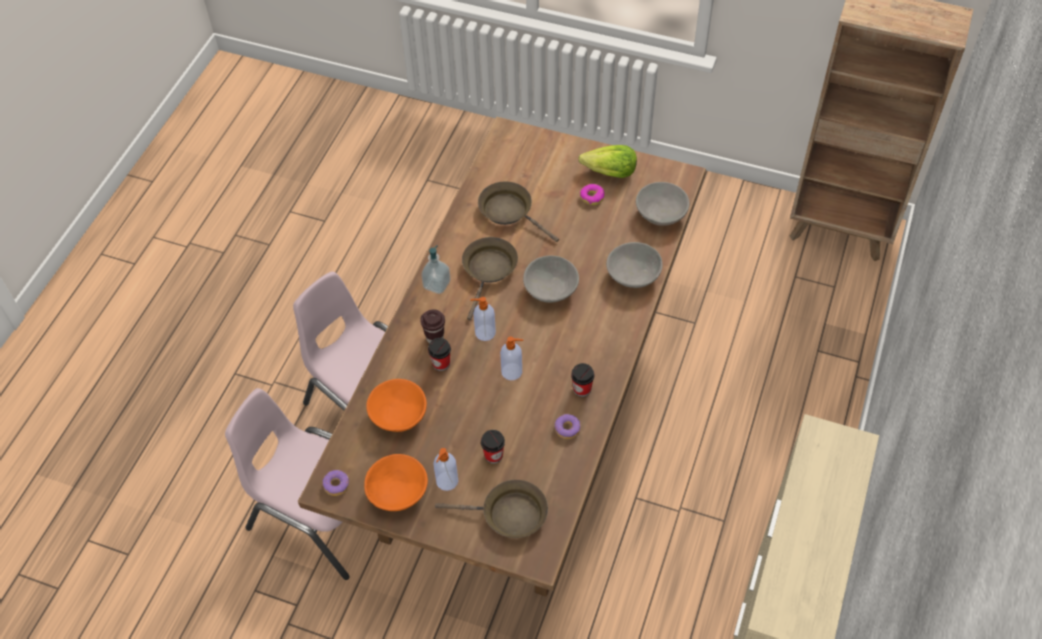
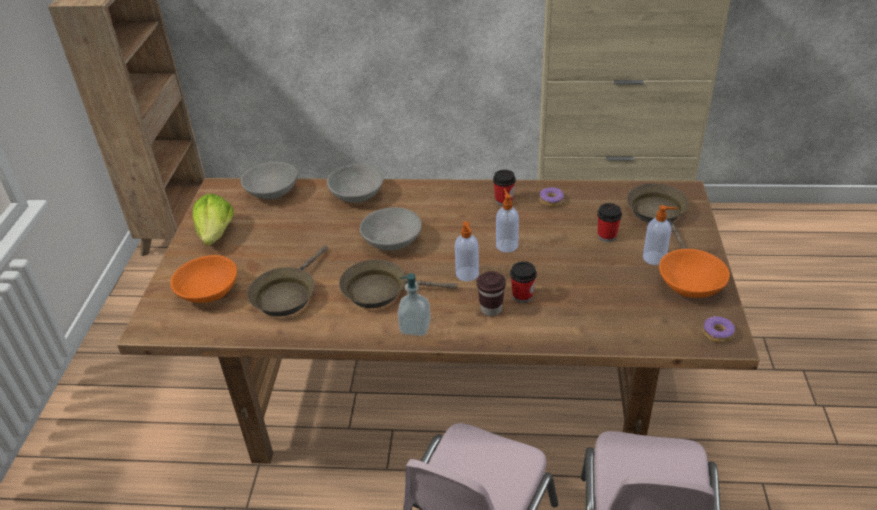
camera: 105 degrees left, 15 degrees down
(398, 415) = (604, 311): orange bowl -> orange bowl (209, 293)
(592, 197) = (255, 239): donut -> none

